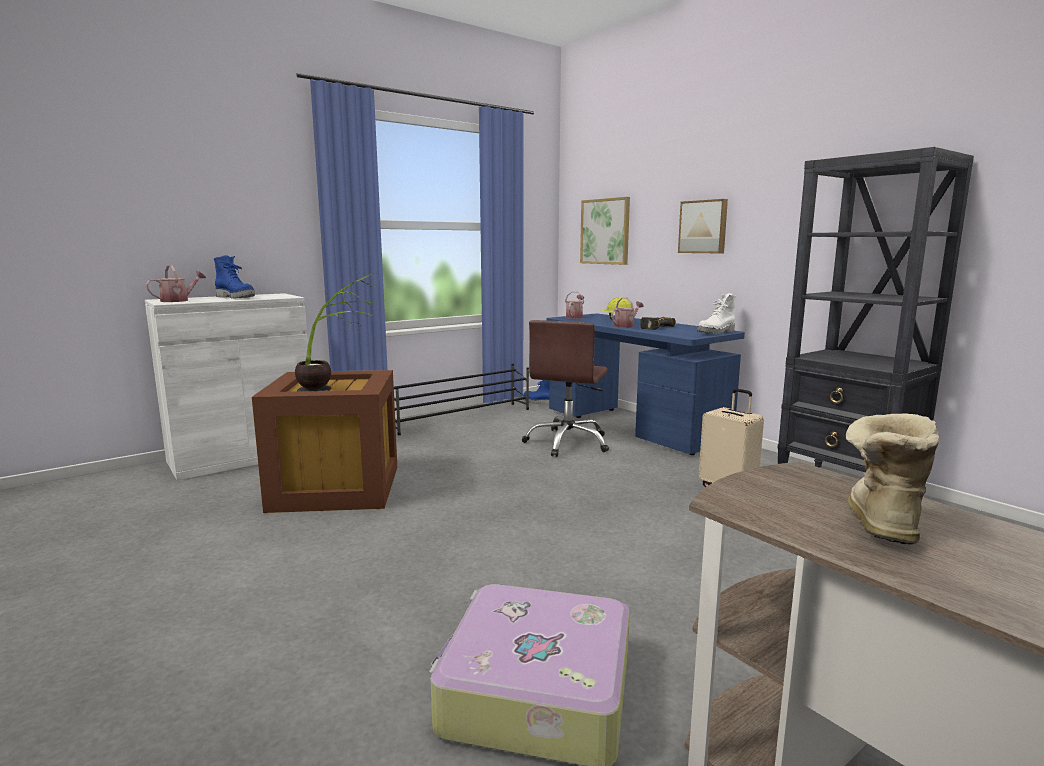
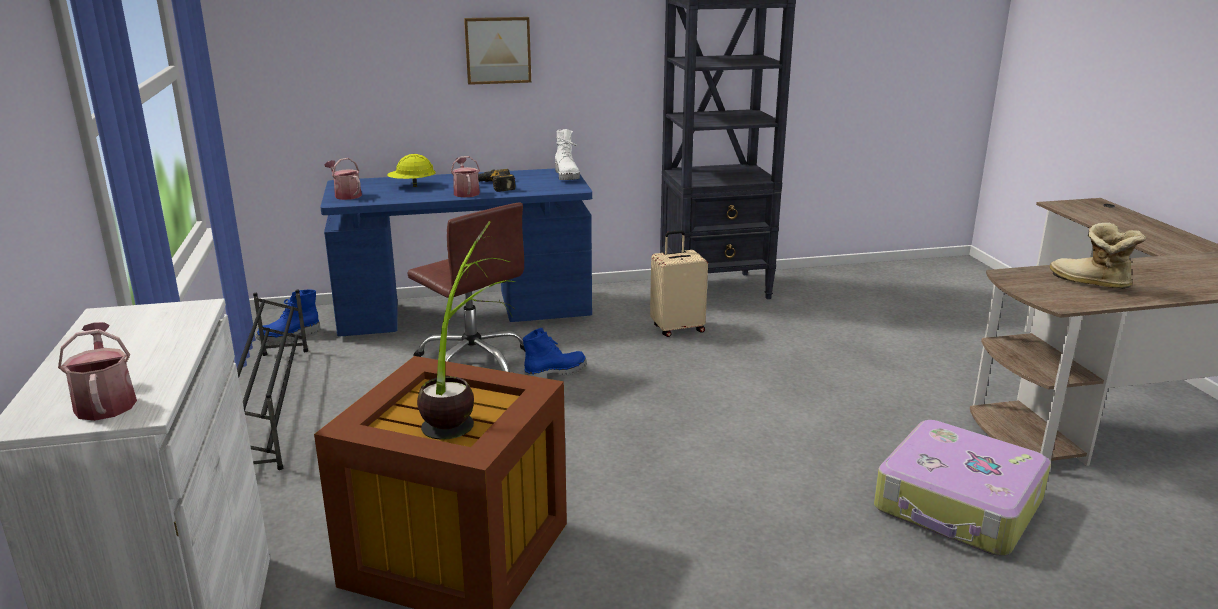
camera: 65 degrees left, 10 degrees up
(236, 297) = (129, 349): blue boot -> blue boot (555, 373)
(605, 231) = (319, 58): picture -> none

